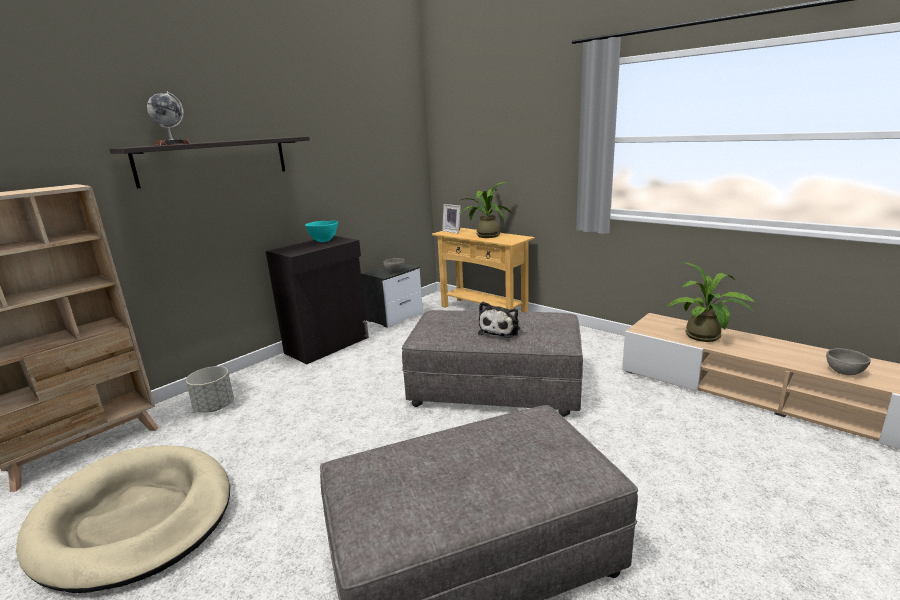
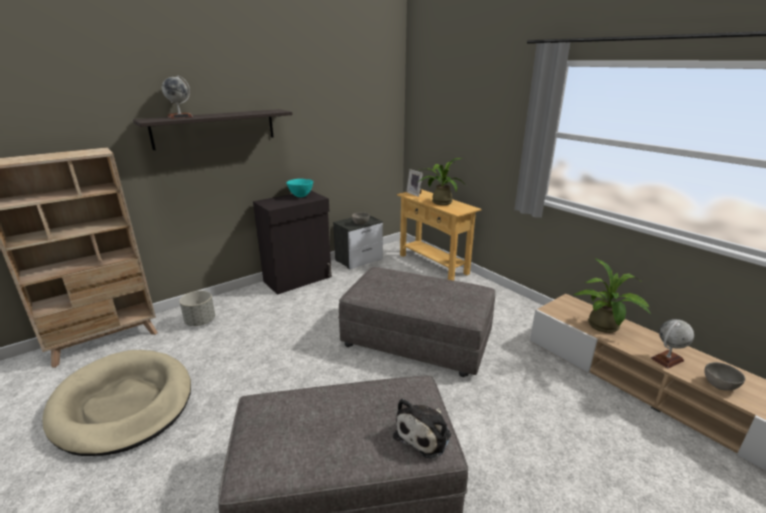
camera: 10 degrees right, 5 degrees up
(501, 330) = (422, 297): plush toy -> plush toy (425, 434)
(782, 357) = (667, 359): none -> globe

